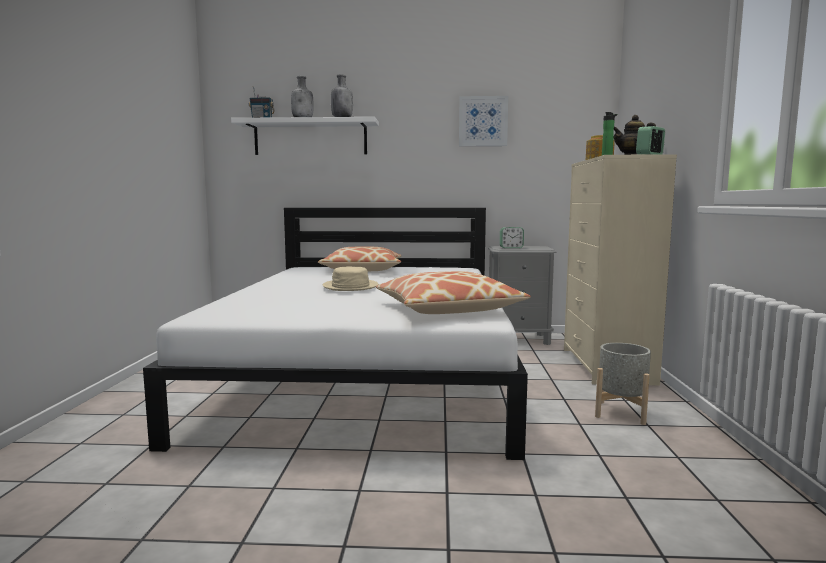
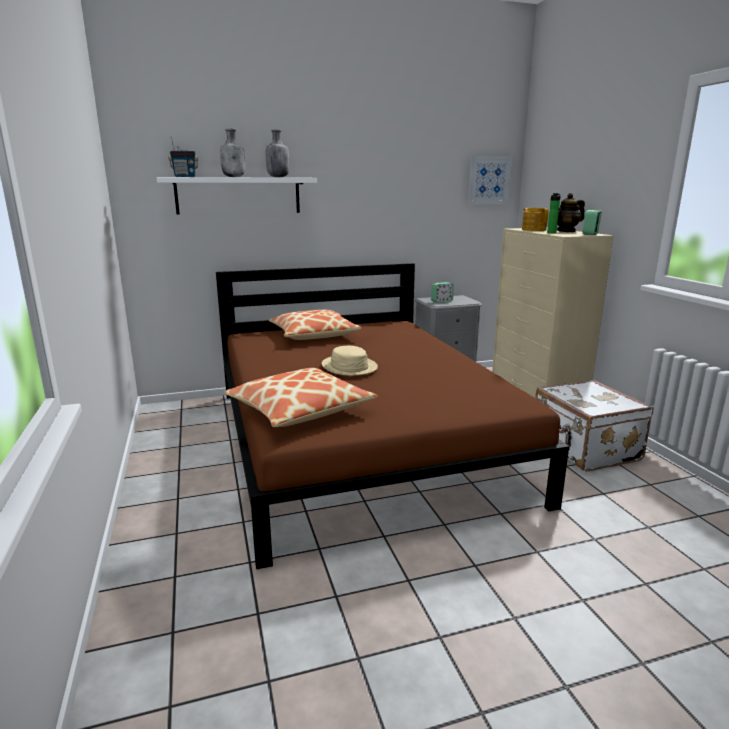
camera: 20 degrees left, 10 degrees up
(369, 373) = (359, 440): white bed -> brown bed
(447, 309) = (479, 392): pillow -> pillow (300, 410)
(483, 121) = (410, 179): picture -> picture (489, 180)
(621, 412) = (584, 449): grey planter -> white suitcase

